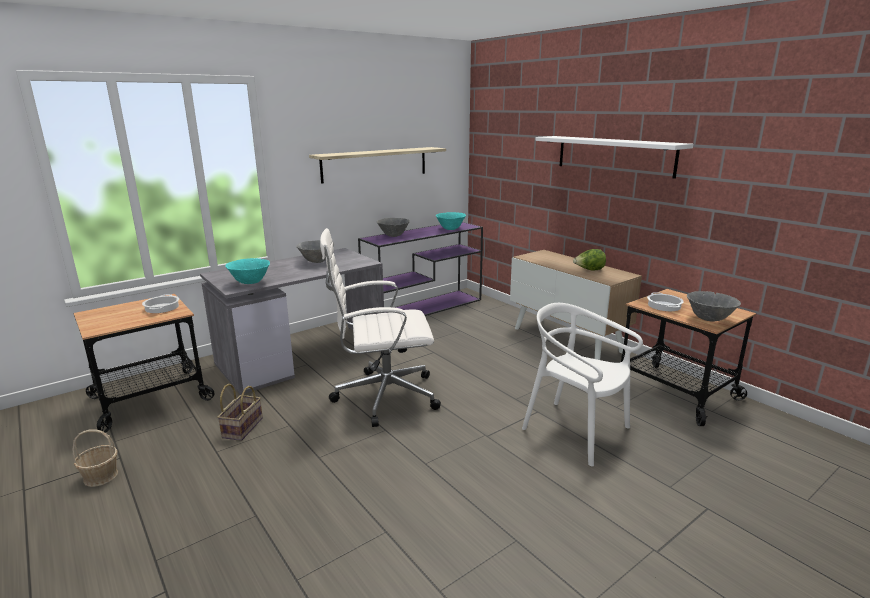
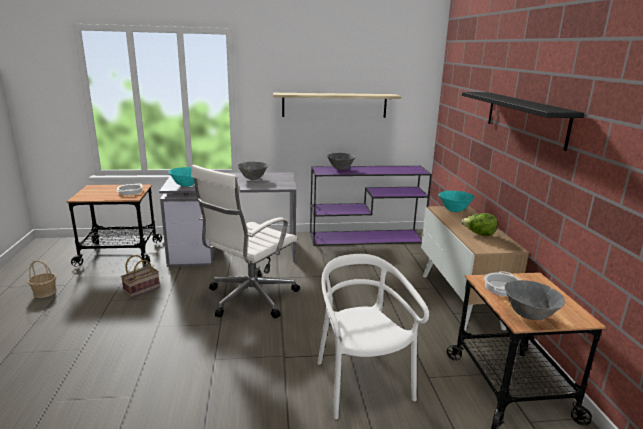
camera: 30 degrees right, 0 degrees up
(383, 396) = (249, 298): white office chair -> white office chair turned 75 degrees counterclockwise
(450, 229) = (397, 171): turquoise bowl -> turquoise bowl (454, 211)
(614, 155) = (525, 118): white shelf -> black shelf

